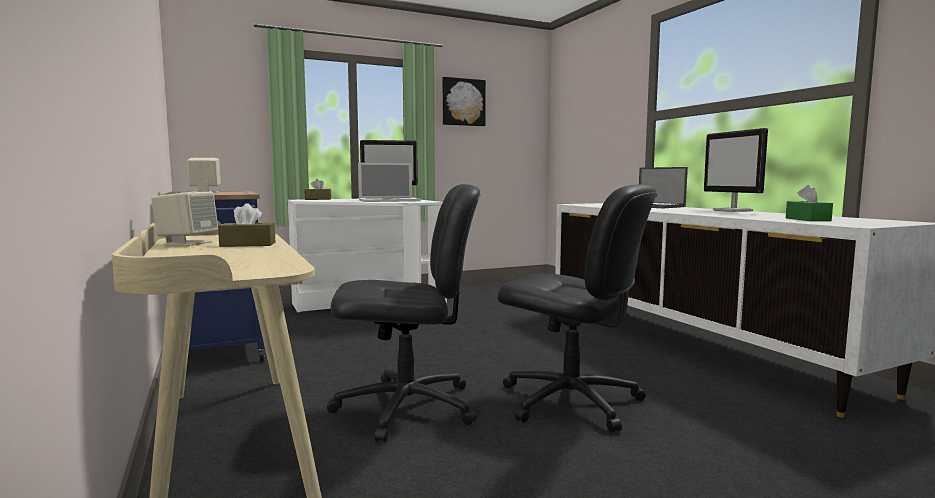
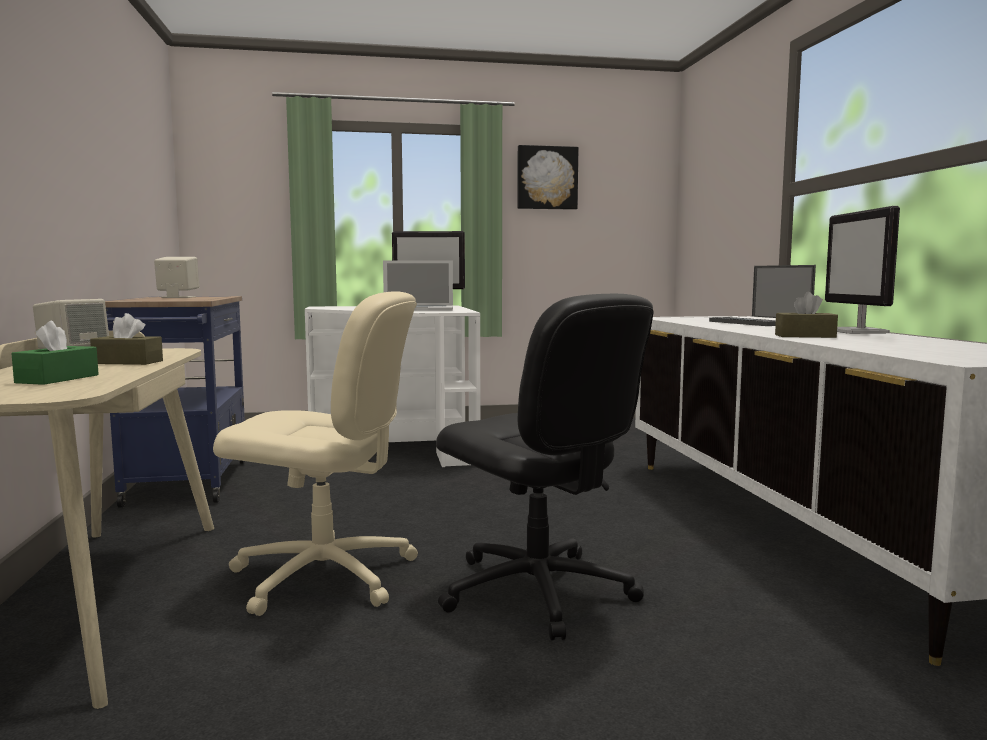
camera: 15 degrees right, 0 degrees up
(318, 199) = (342, 306): brown tissue box -> brown tissue box (805, 336)
(407, 407) = (324, 576): black office chair -> beige office chair
(807, 219) = (919, 349): green tissue box -> green tissue box (58, 379)

